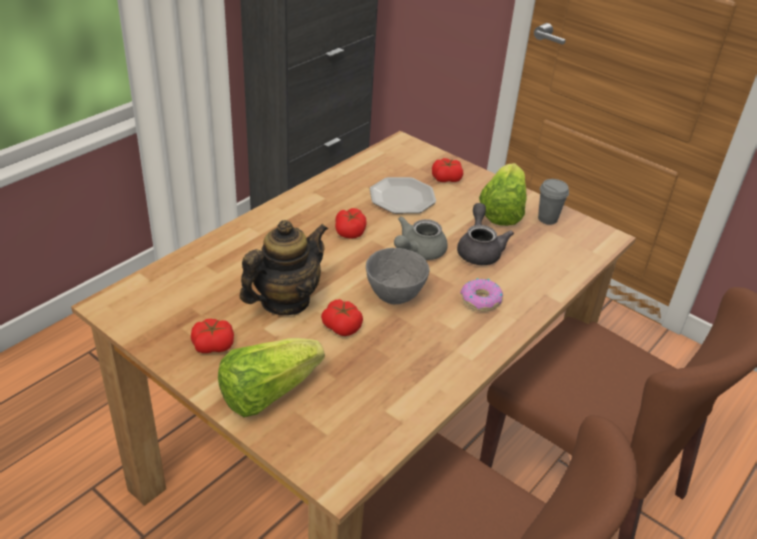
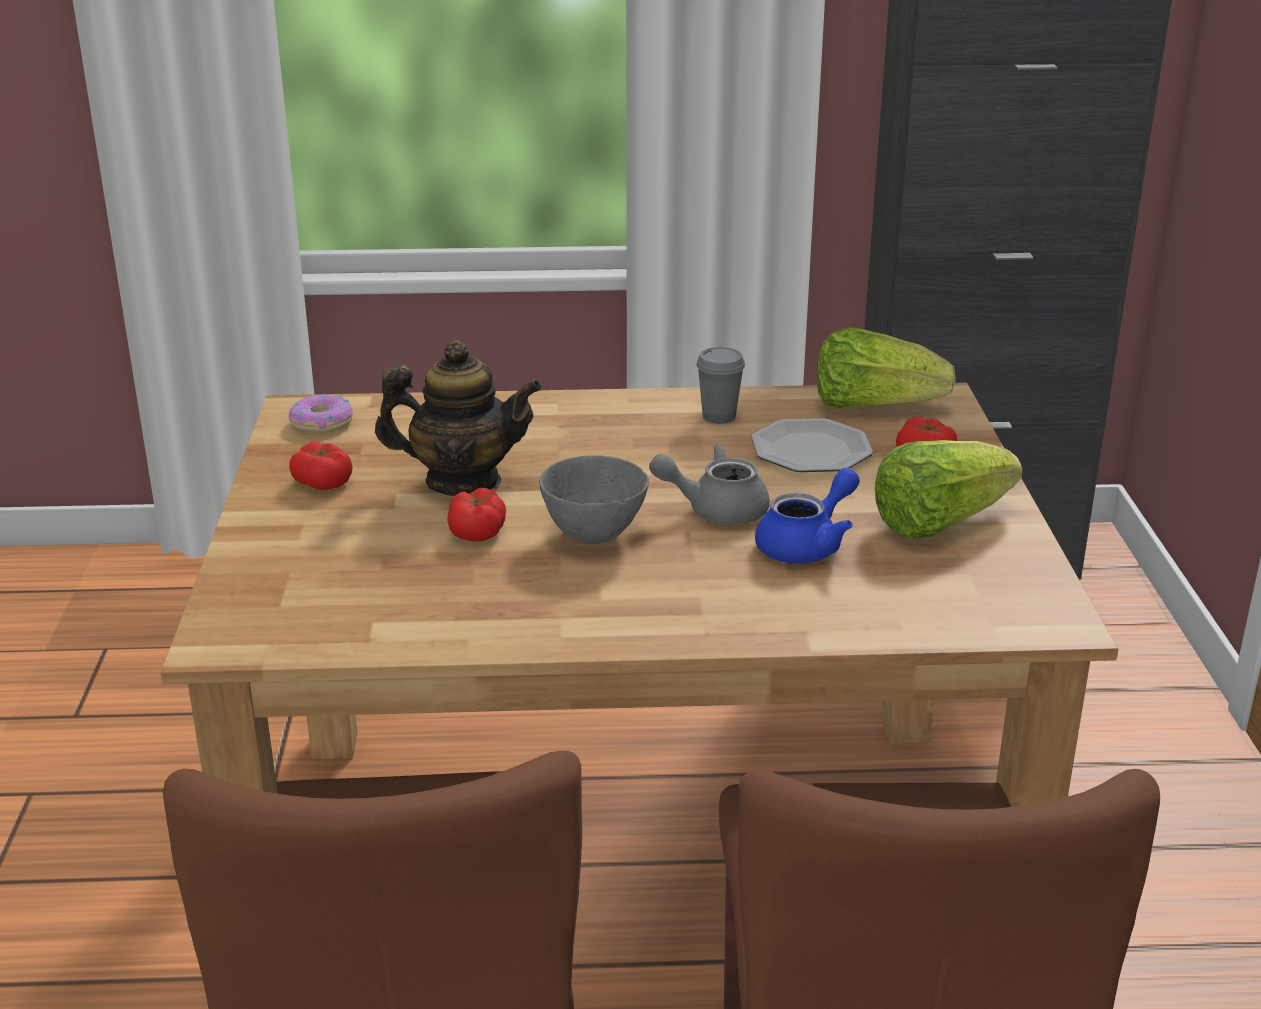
camera: 50 degrees right, 10 degrees down
(267, 393) = (294, 544): lettuce -> lettuce (873, 406)
(350, 231) = (669, 454): tomato -> none
(479, 250) = (807, 545): grey teapot -> blue teapot
(481, 300) = (697, 592): donut -> donut (321, 423)
(547, 219) = (997, 561): grey cup -> grey cup (719, 417)

